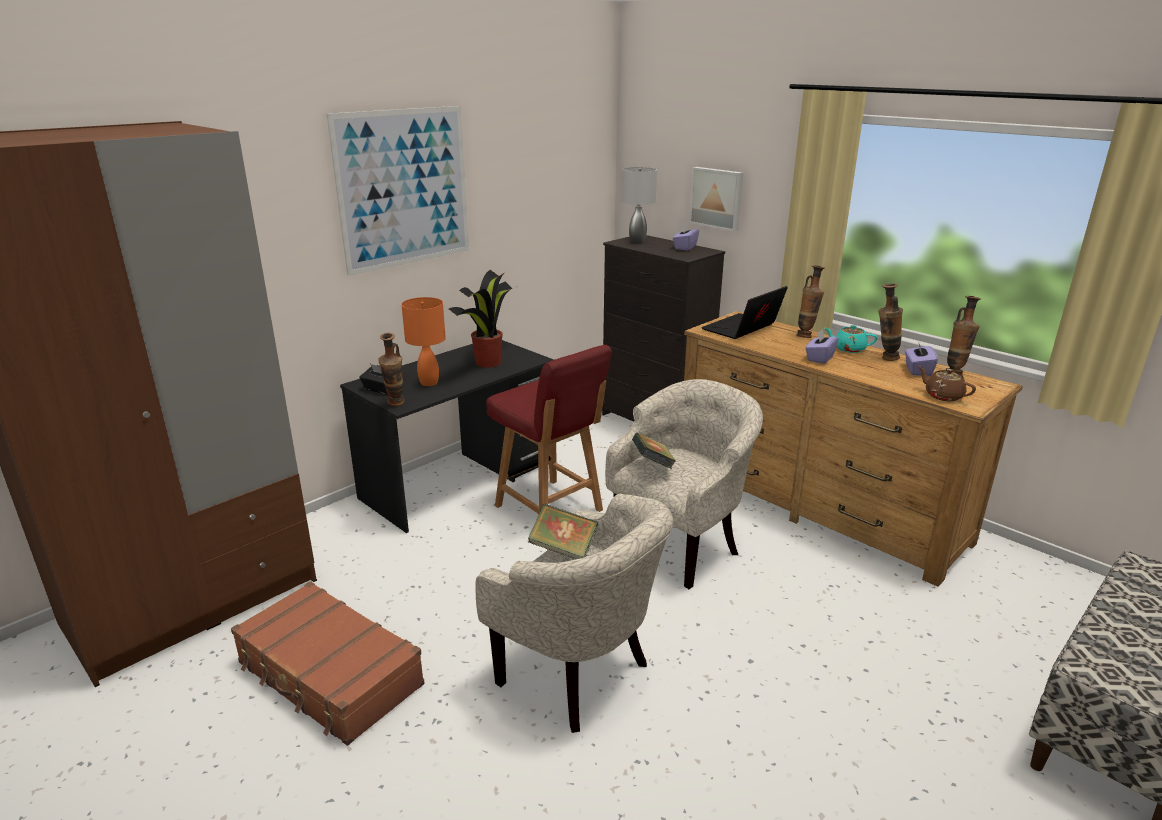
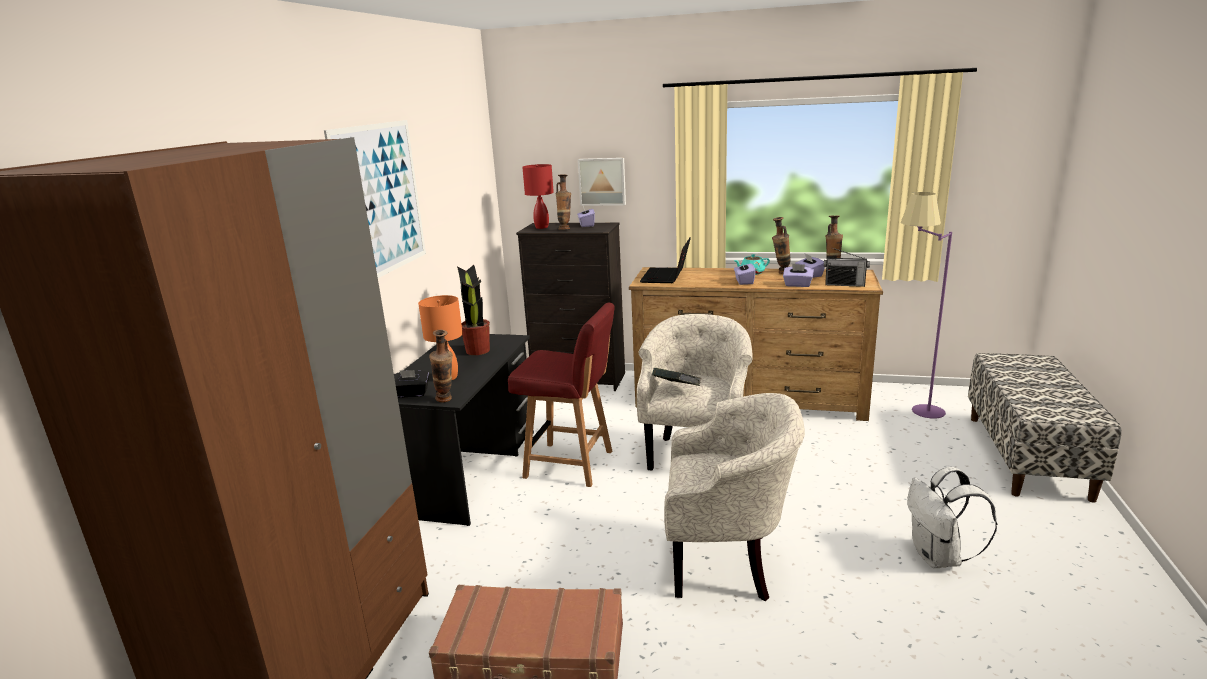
camera: 30 degrees left, 5 degrees down
(563, 549) = (694, 460): book -> none
(637, 241) = (541, 227): grey table lamp -> red table lamp
(806, 336) = (714, 271): vase -> vase (565, 229)
(823, 789) = (939, 558): none -> white backpack
(878, 380) = (797, 285): none -> purple tissue box
(942, 396) = (844, 284): brown teapot -> radio
(1022, 594) = (913, 409): none -> purple floor lamp

